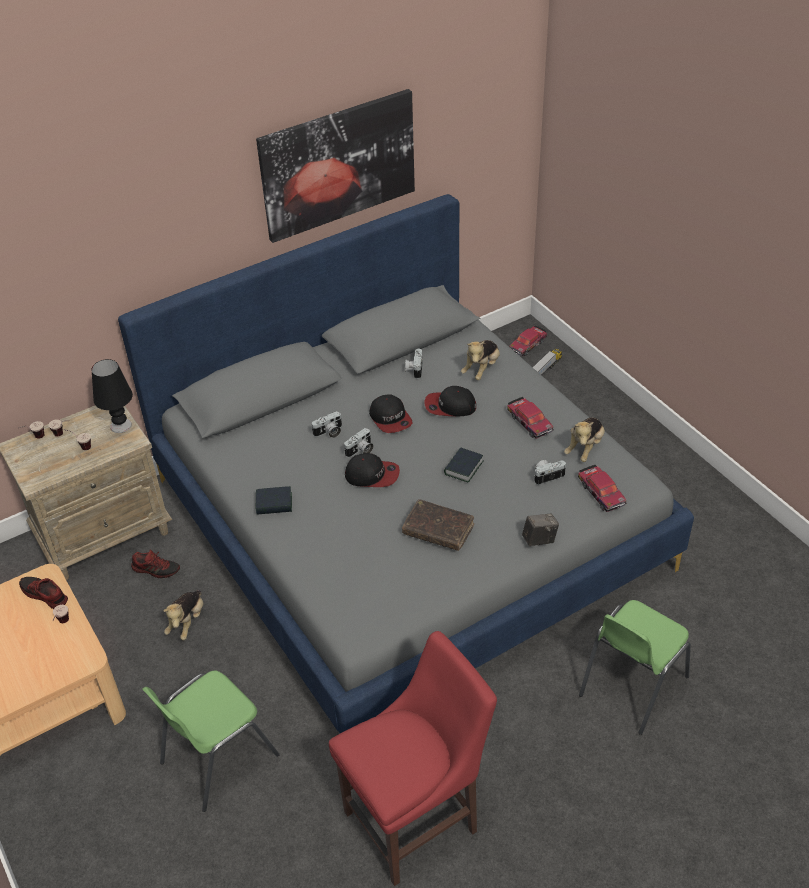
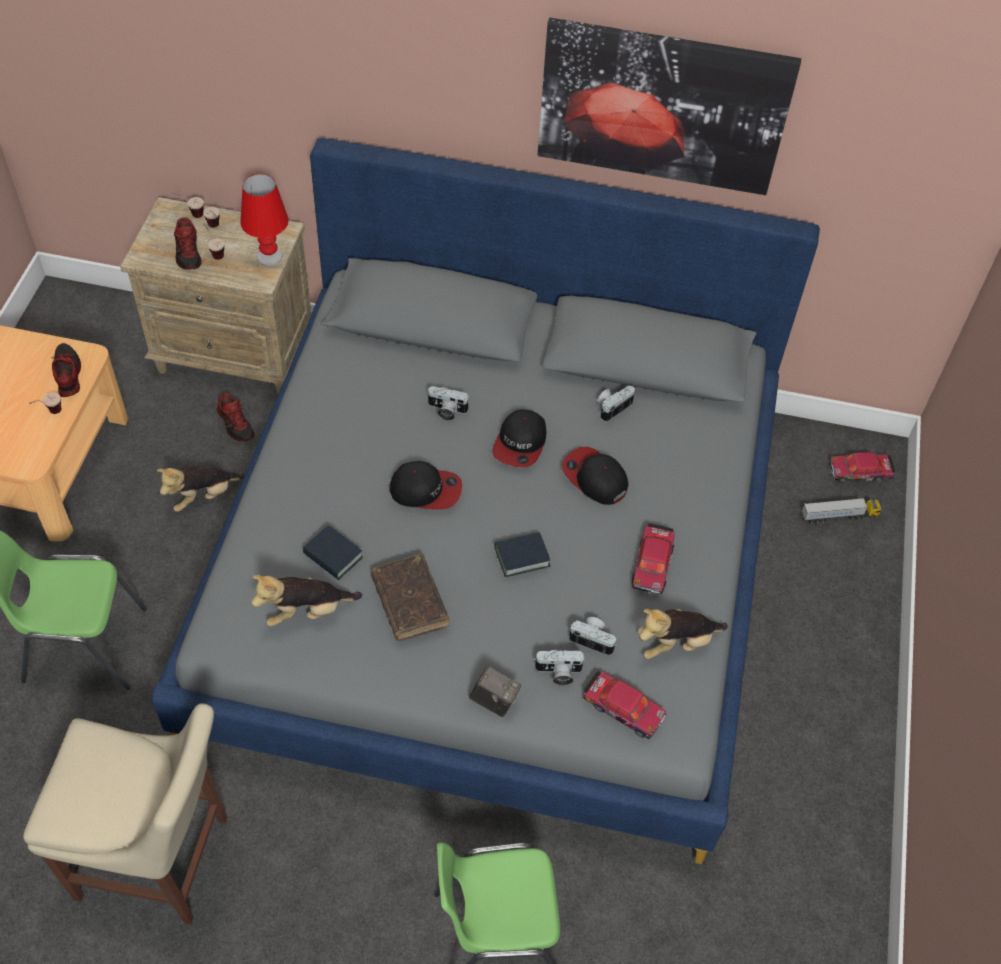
camera: 40 degrees right, 10 degrees up
(63, 458) = (189, 252): none -> shoe
(121, 425) = (269, 256): black table lamp -> red table lamp
(274, 504) = (308, 444): book -> book (333, 556)
(360, 451) = (449, 454): camera -> camera (558, 673)
(372, 475) = (426, 490): cap -> cap turned 45 degrees counterclockwise
(416, 819) = (160, 860): red chair -> beige chair
(481, 369) = (683, 462): plush toy -> plush toy (306, 611)
(601, 492) = (623, 708): toy car -> toy car turned 75 degrees counterclockwise

